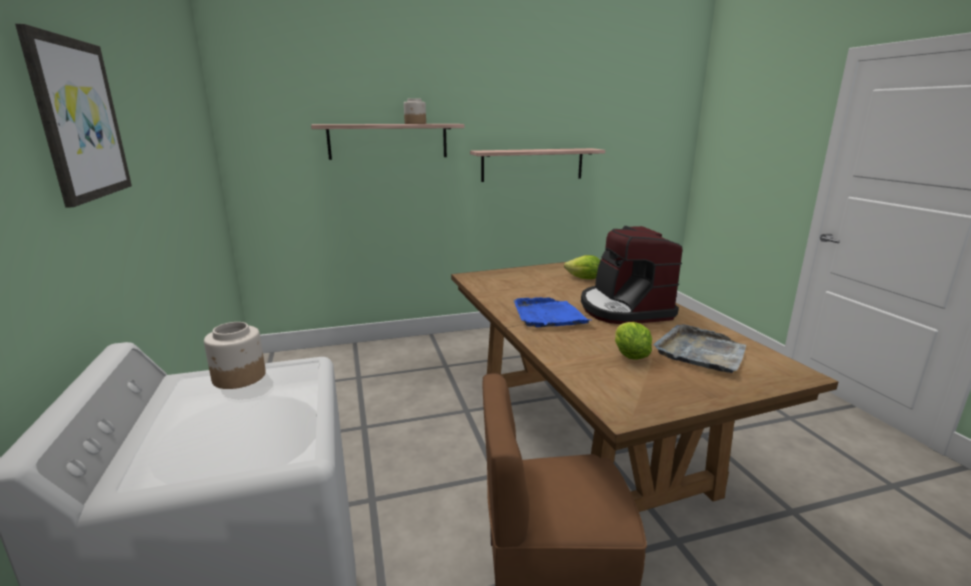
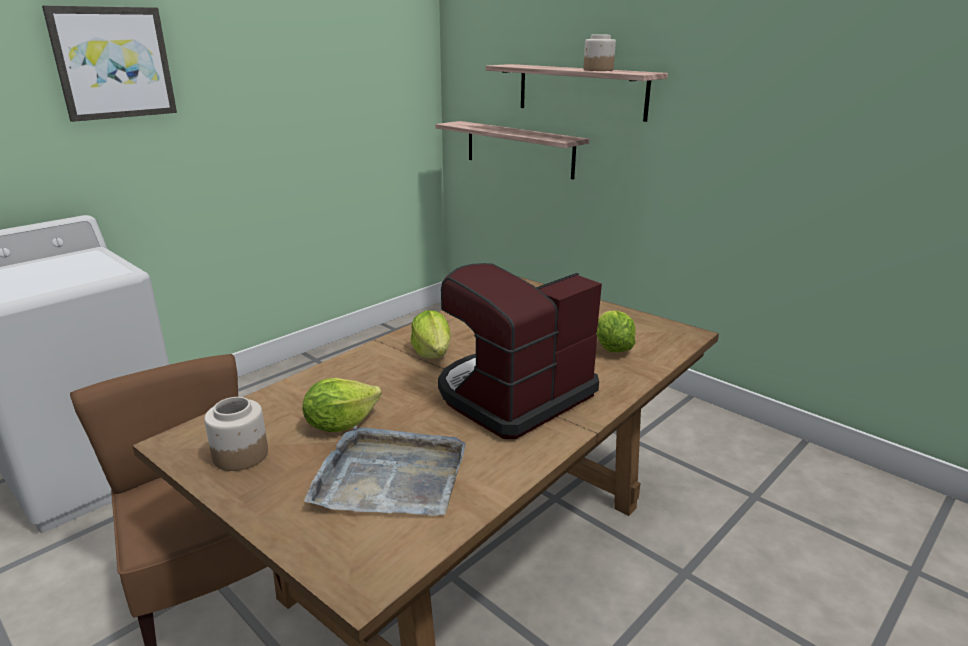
camera: 60 degrees right, 5 degrees up
(239, 377) = (98, 261): jar -> jar (240, 455)
(532, 164) = (780, 154): shelf -> shelf (519, 149)
(548, 315) = (432, 353): blue tray -> lettuce

